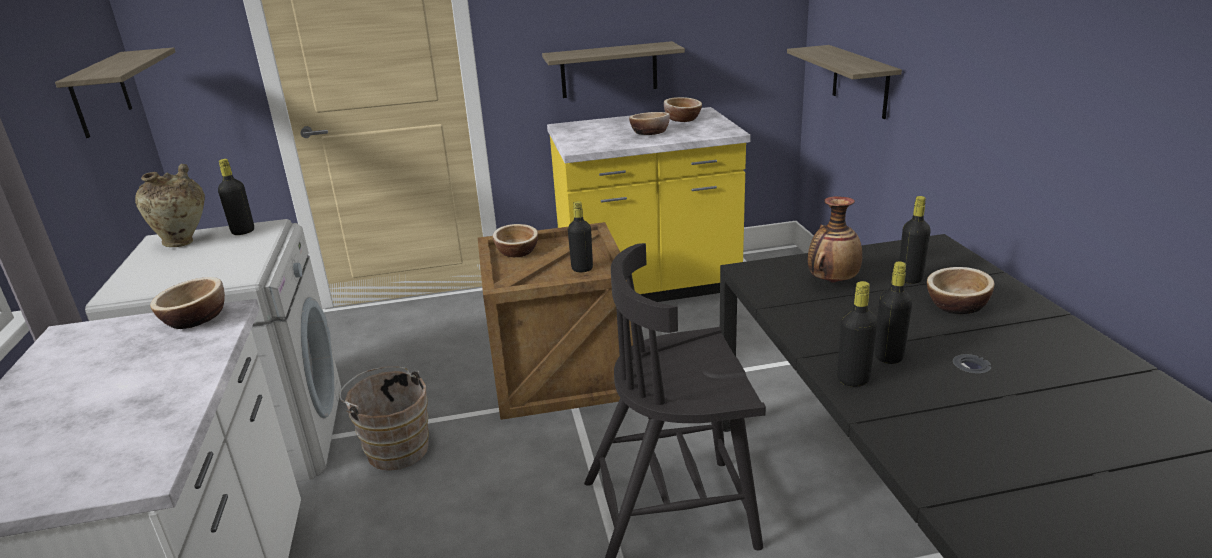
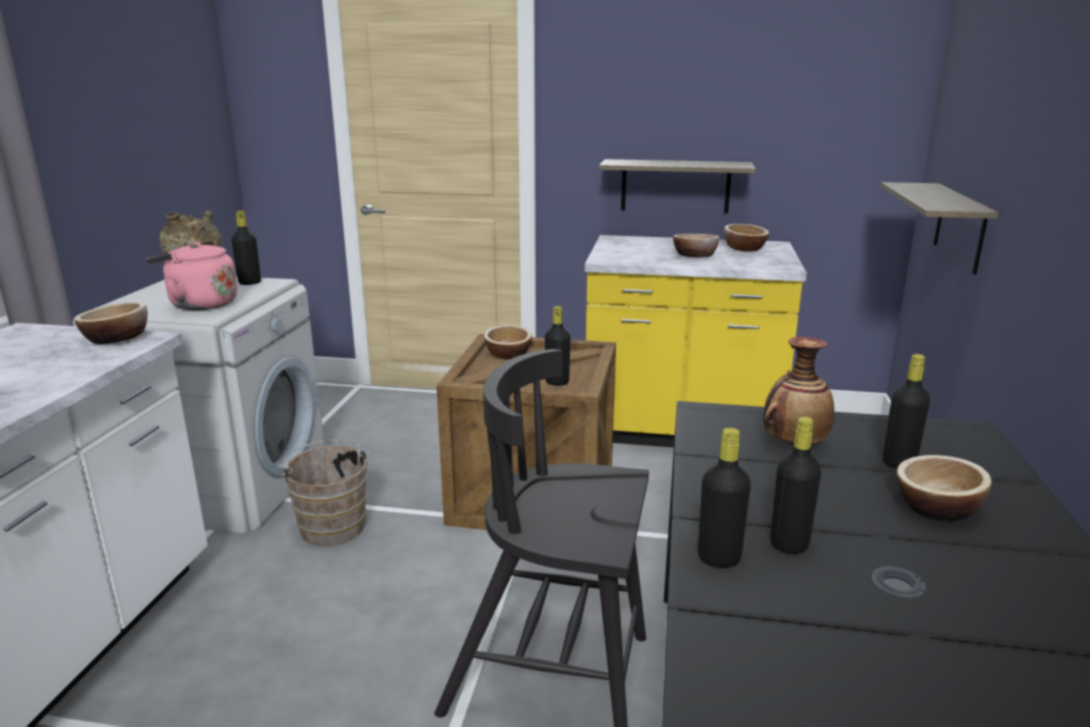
camera: 20 degrees right, 5 degrees down
(100, 94) = (184, 146): shelf -> none
(217, 265) = (200, 304): none -> pink kettle

